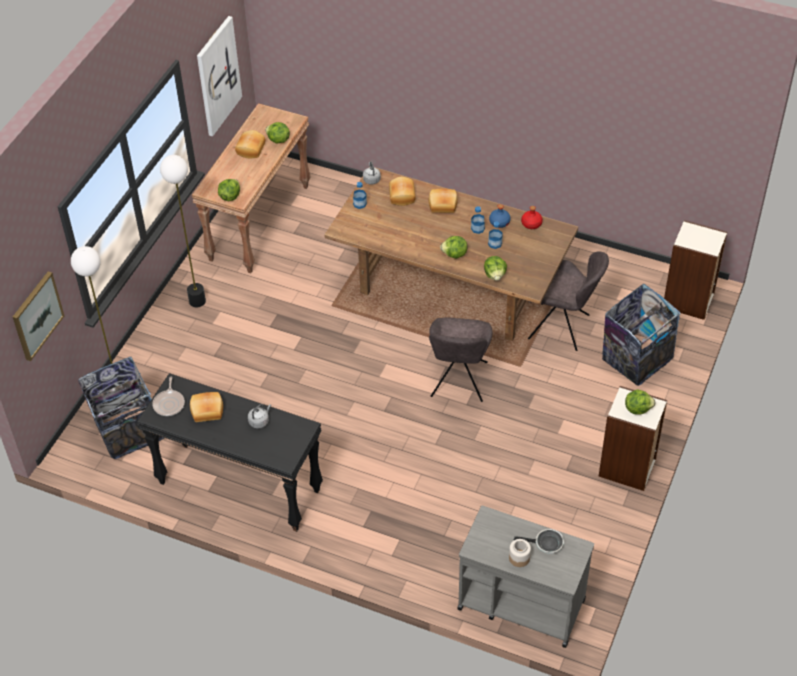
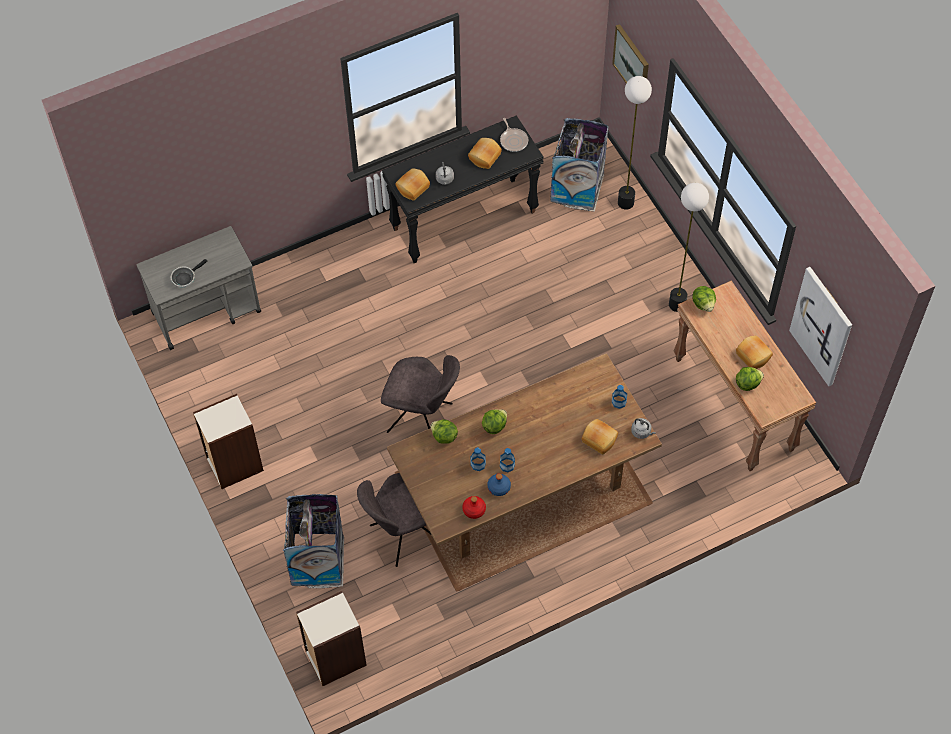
camera: 130 degrees right, 10 degrees up
(169, 403) = (513, 140): frying pan -> frying pan turned 150 degrees counterclockwise
(443, 205) = (559, 461): bread -> bread (412, 187)
(458, 381) = (422, 419): grey chair -> grey chair turned 150 degrees clockwise
(519, 558) = (192, 255): jar -> none
(637, 408) = (222, 418): lettuce -> none

